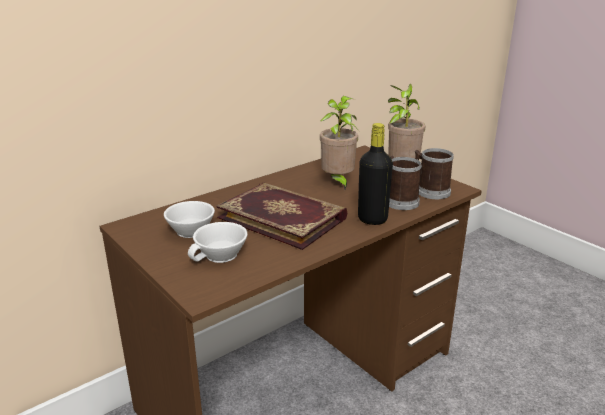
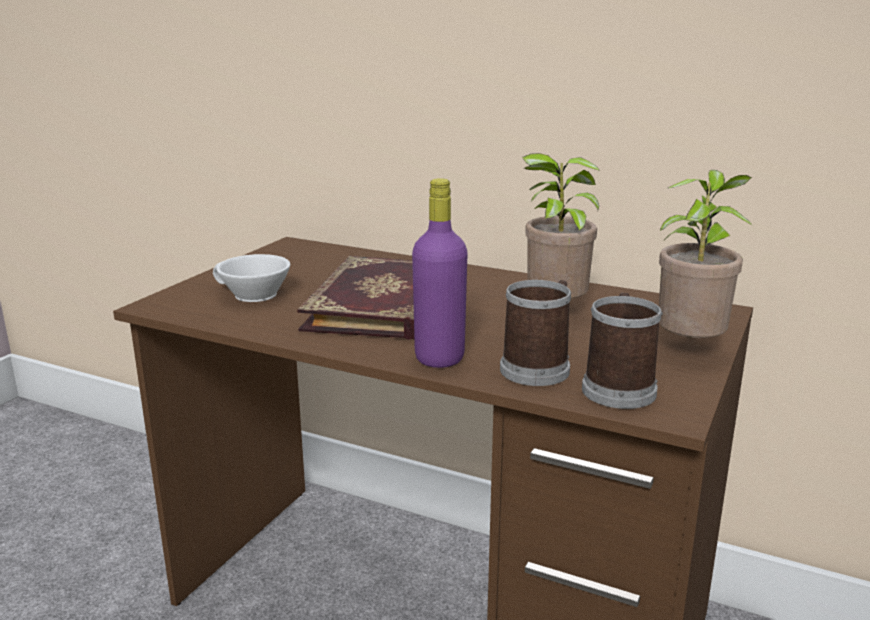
camera: 65 degrees right, 5 degrees down
(189, 230) = (306, 269): white cup -> none
(372, 219) = (439, 358): black bottle -> purple bottle

